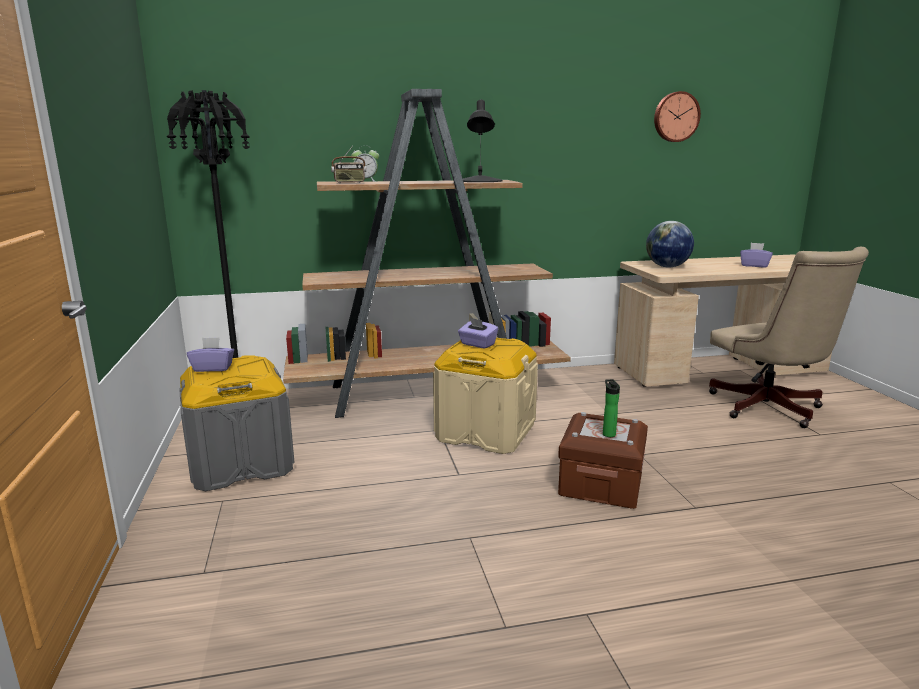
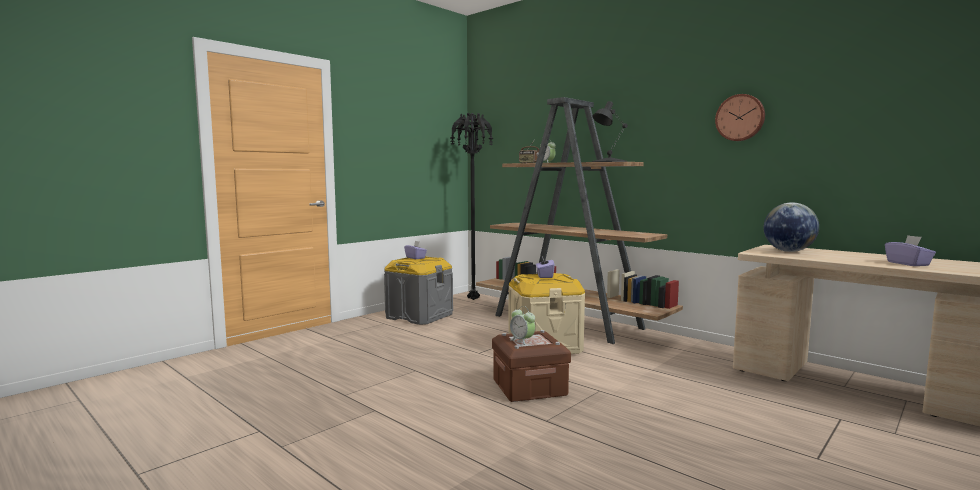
camera: 55 degrees right, 10 degrees down
(608, 433) = (522, 341): bottle -> alarm clock
(675, 117) = (836, 97): wall clock -> wall clock (740, 118)
(769, 409) = (823, 426): beige office chair -> none

